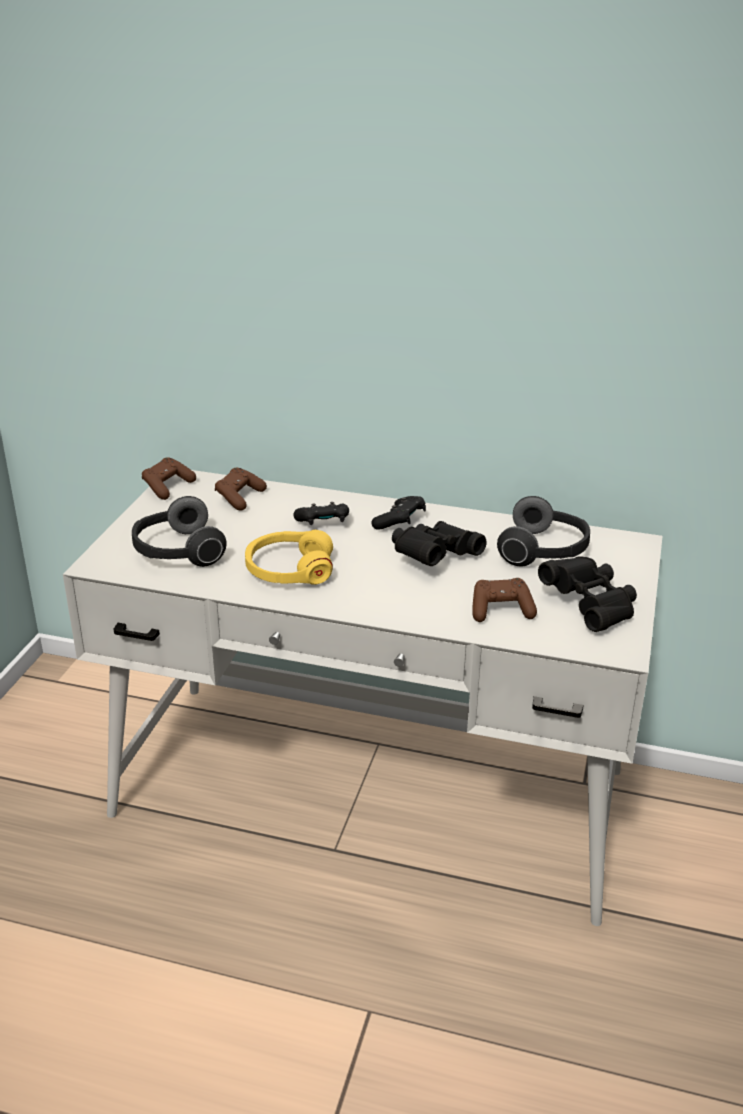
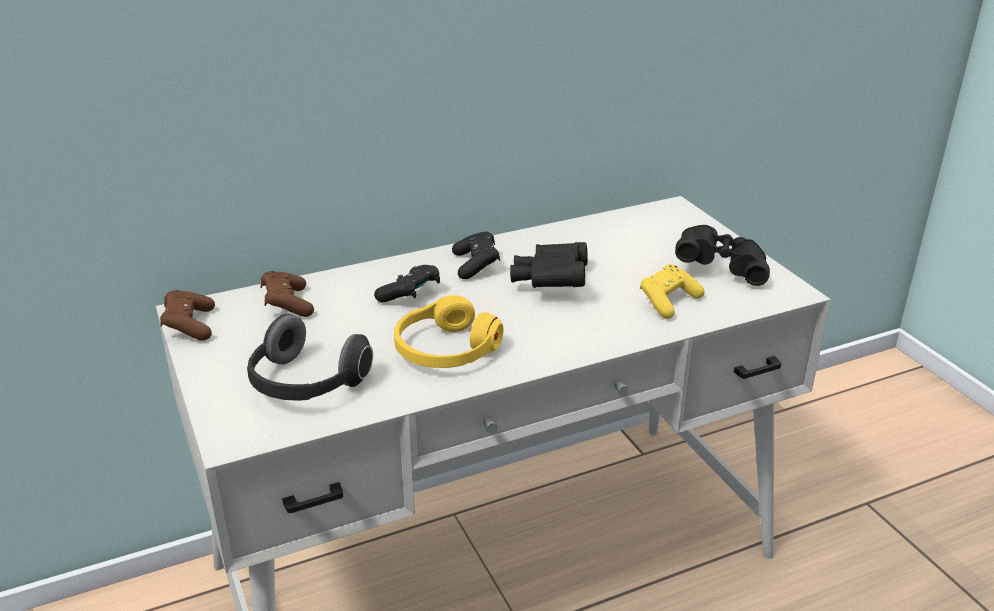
camera: 40 degrees left, 0 degrees up
(501, 610) = (668, 301): brown game controller -> yellow game controller
(544, 552) = (624, 241): headphones -> none

